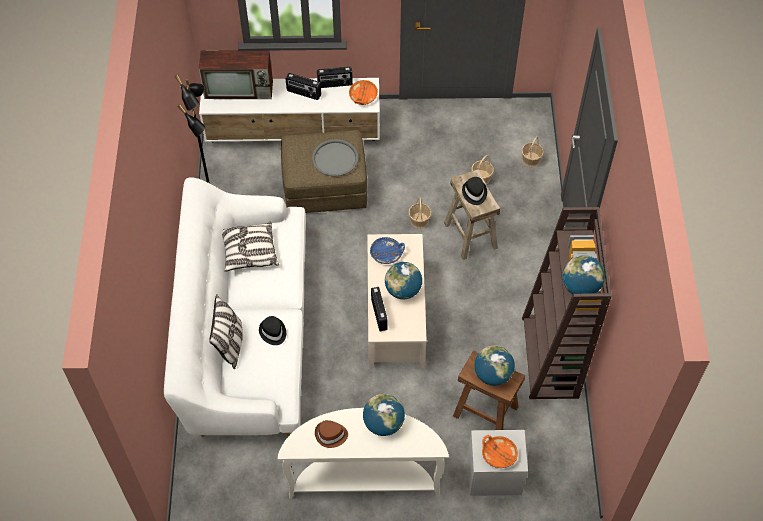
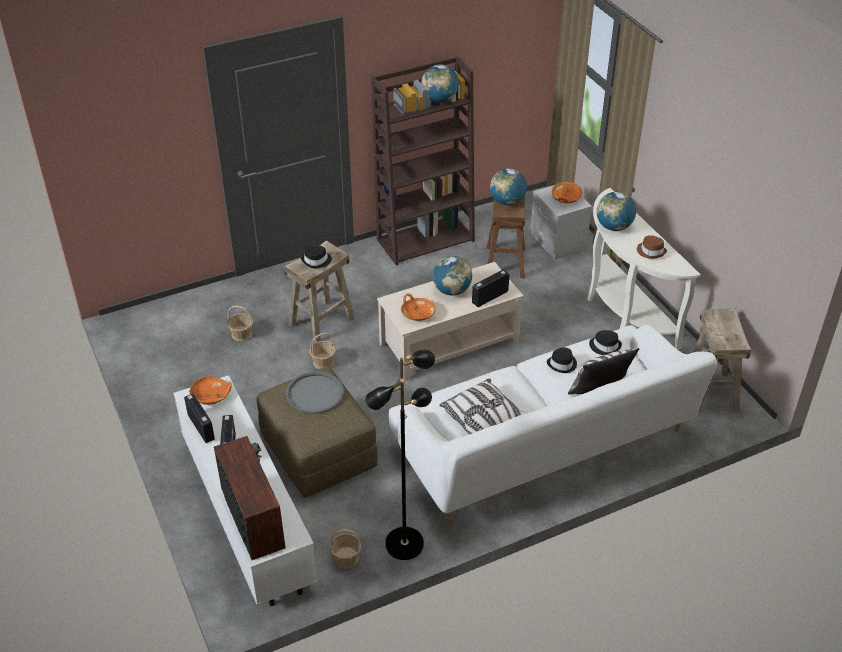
camera: 115 degrees left, 15 degrees down
(226, 490) = (711, 391): none -> beige stool
(274, 375) = (605, 346): none -> black hat
(387, 254) = (417, 313): blue bowl -> orange bowl
(531, 159) = (199, 306): basket -> basket (346, 558)

